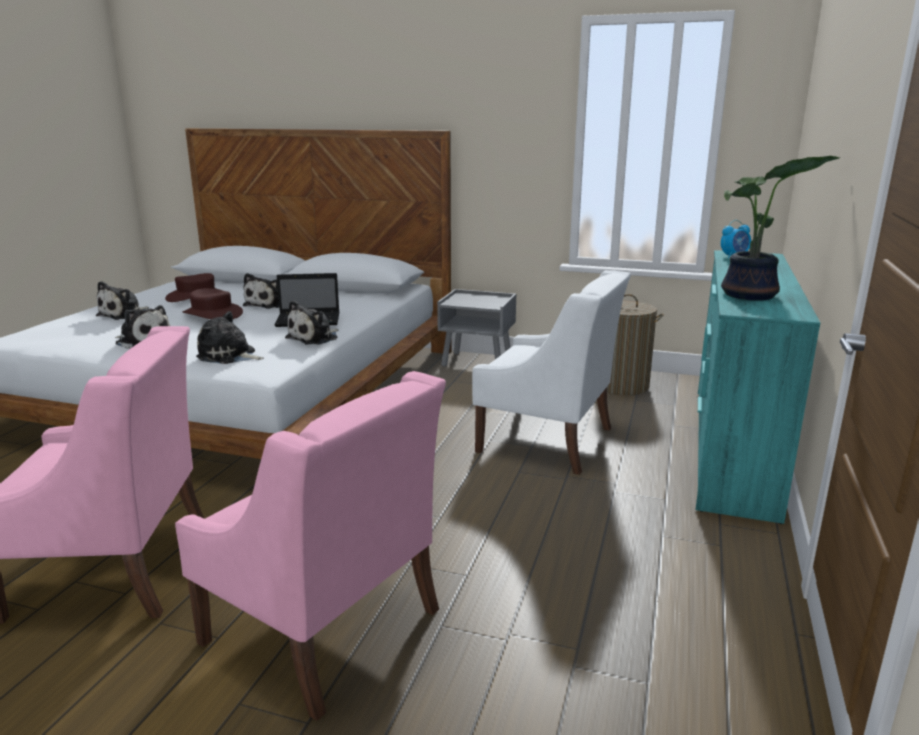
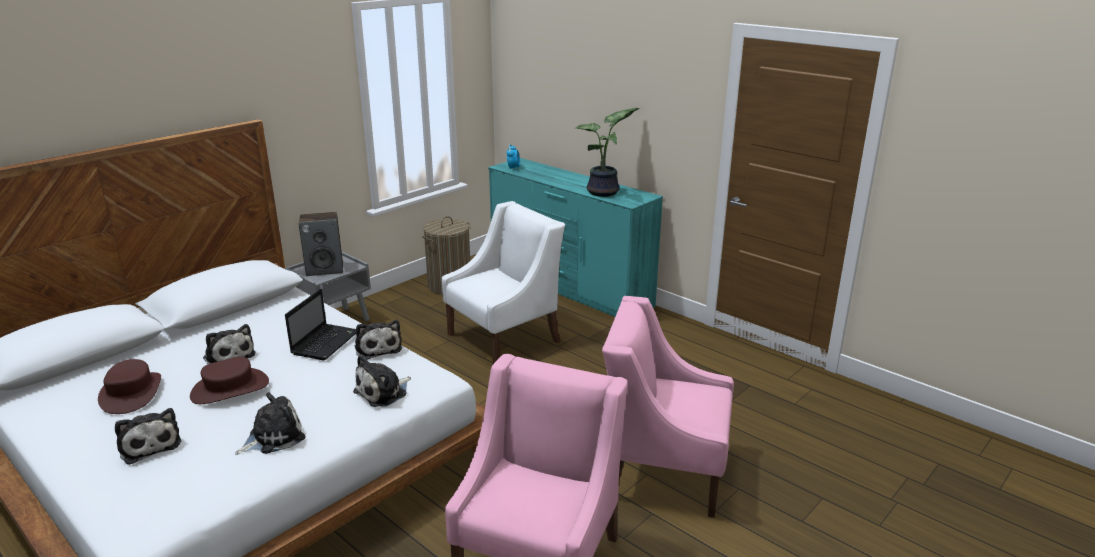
camera: 65 degrees left, 5 degrees up
(323, 627) = (663, 470): pink armchair -> pink armchair turned 135 degrees counterclockwise
(474, 300) = (325, 269): none -> speaker

